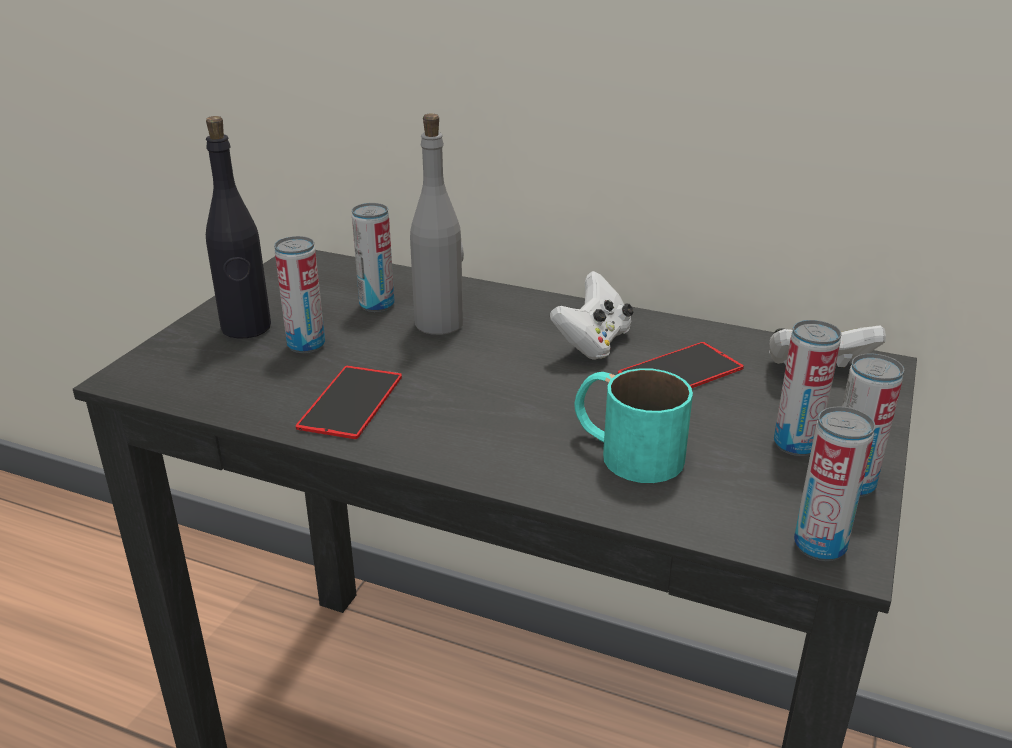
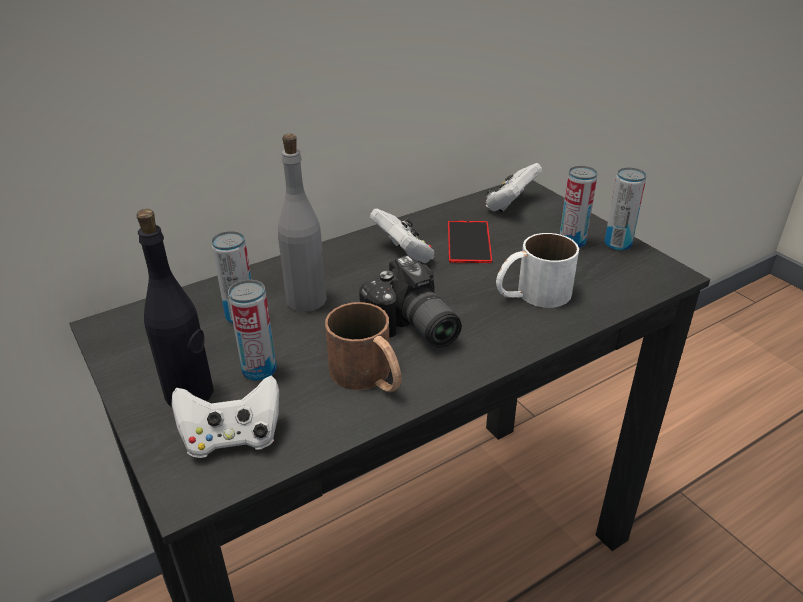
camera: 55 degrees left, 5 degrees up
(205, 369) = (232, 438): none -> white game controller
(351, 402) = (369, 377): phone -> brown mug
(458, 396) = (411, 329): none -> camera
(625, 451) = (532, 294): turquoise mug -> white mug
(819, 545) = (659, 276): can -> none

